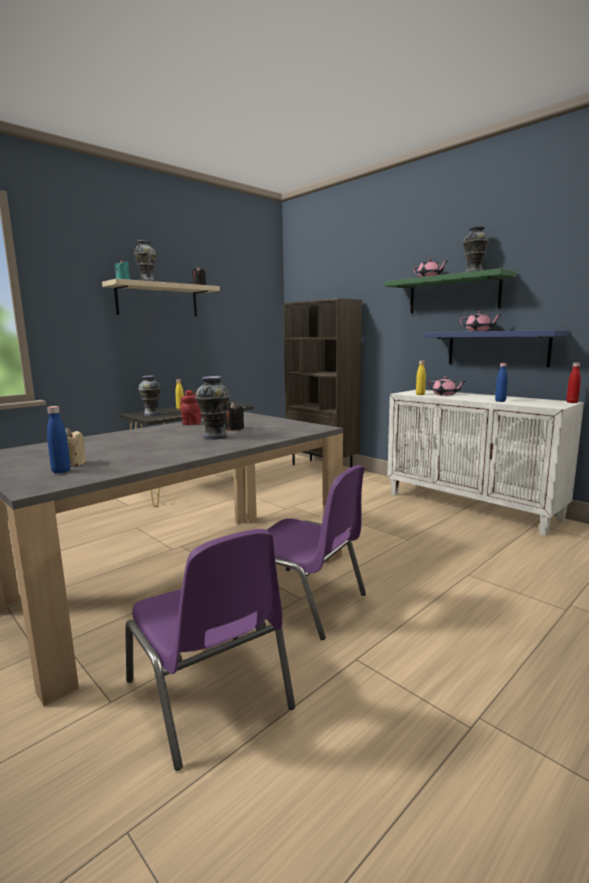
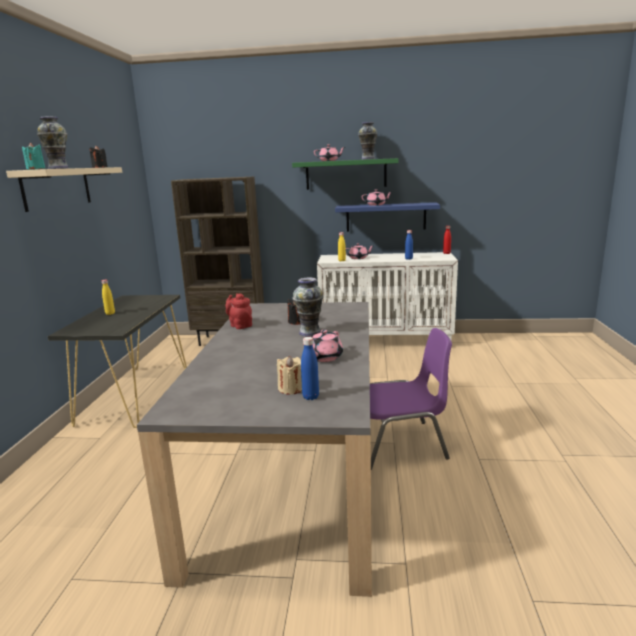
camera: 40 degrees left, 5 degrees up
(152, 414) = (98, 326): vase -> none
(161, 453) = (324, 357): none -> pink teapot
(210, 695) = (449, 521): purple chair -> none

